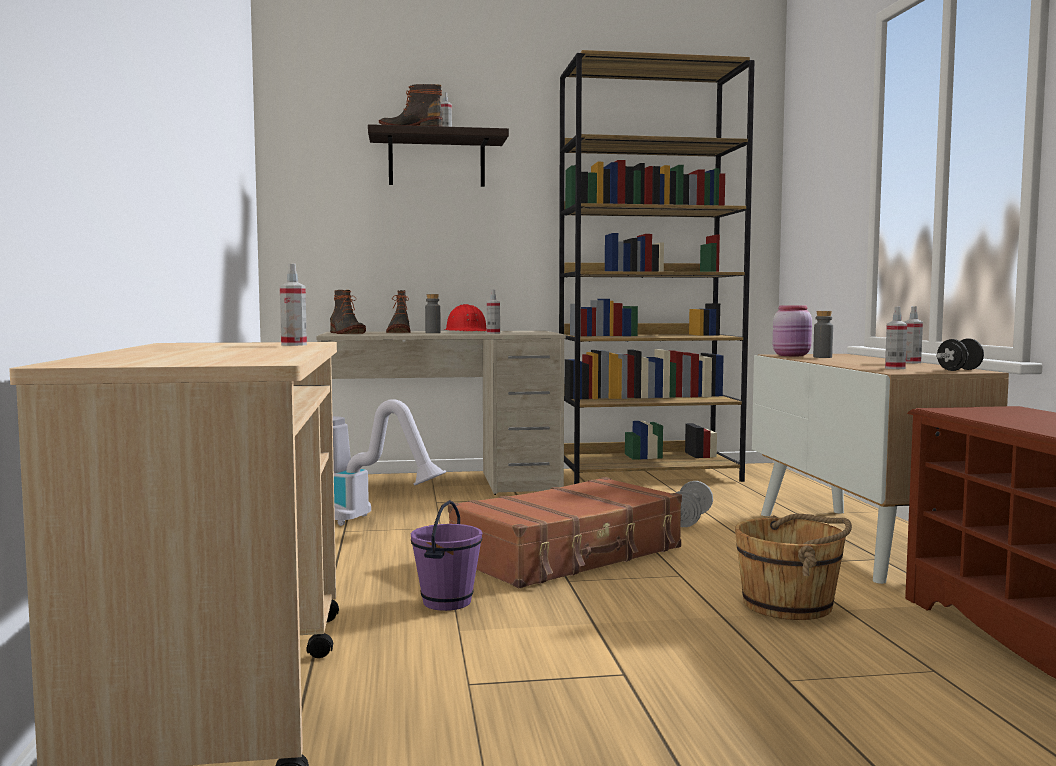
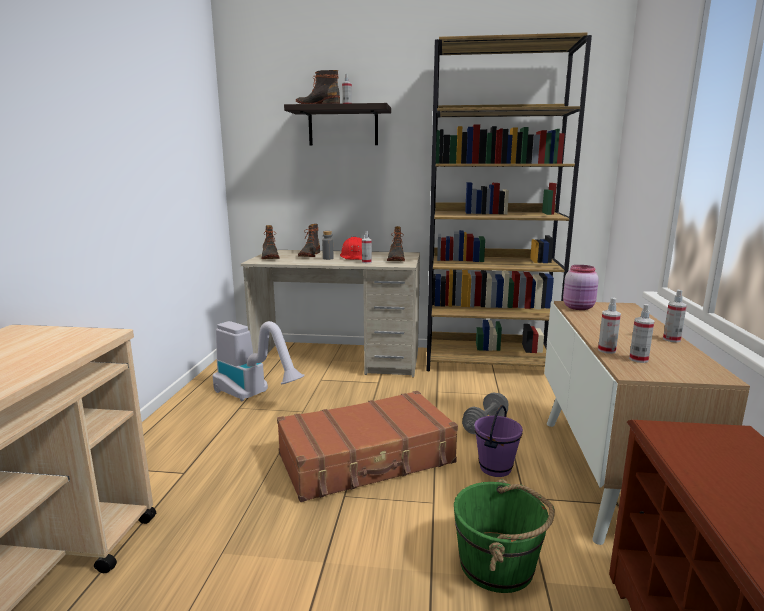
camera: 15 degrees right, 10 degrees up
(294, 345) = (68, 348): spray bottle -> spray bottle (606, 350)
(446, 602) = (239, 511): purple bucket -> purple bucket (494, 468)
(526, 332) = (395, 259): none -> boot
(789, 605) = (498, 564): brown bucket -> green bucket
(822, 357) = (601, 315): grey bottle -> none
(959, 370) = (700, 372): black dumbbell -> none

